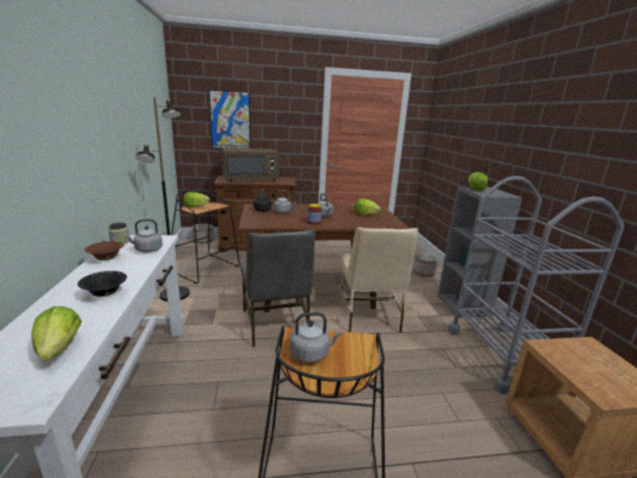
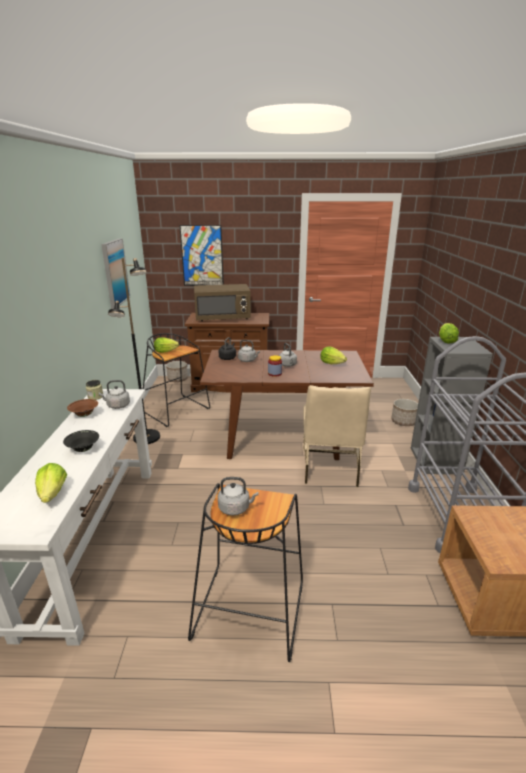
camera: 10 degrees right, 5 degrees up
(143, 121) = (115, 272): none -> picture
(275, 324) = (236, 472): grey chair -> none

